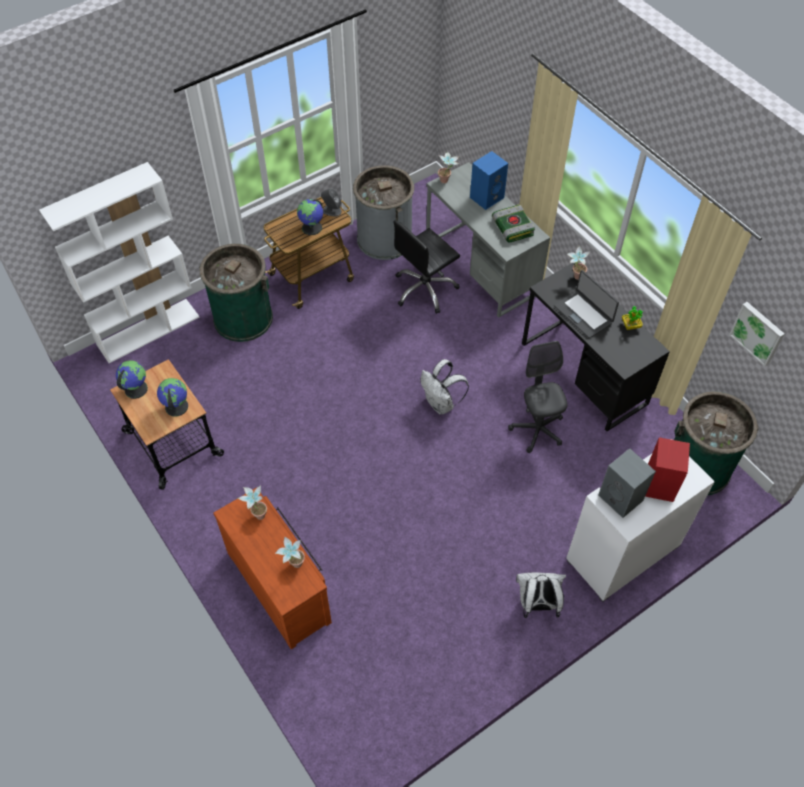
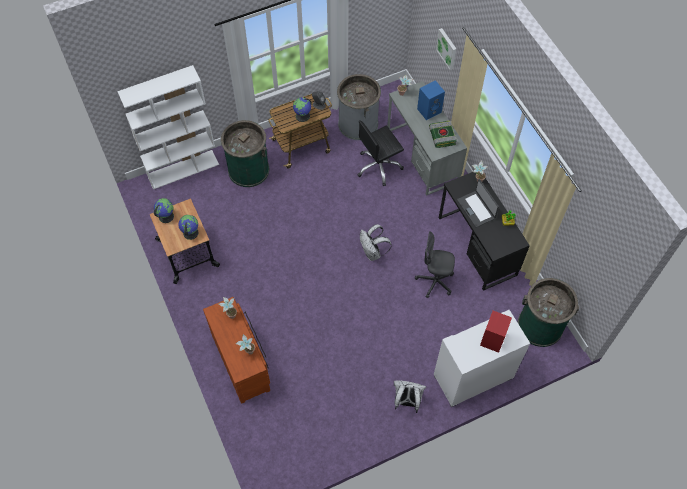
camera: 10 degrees right, 5 degrees up
(537, 430) = (435, 282): grey office chair -> grey office chair turned 75 degrees counterclockwise
(622, 498) = (465, 344): grey speaker -> none
(758, 332) = (581, 247): picture -> picture (447, 48)

